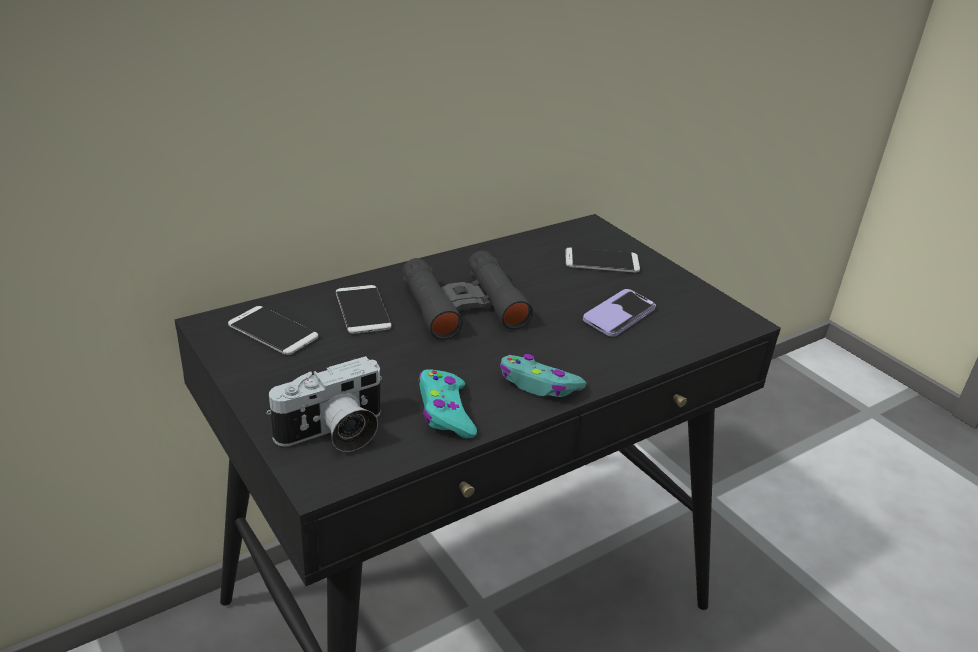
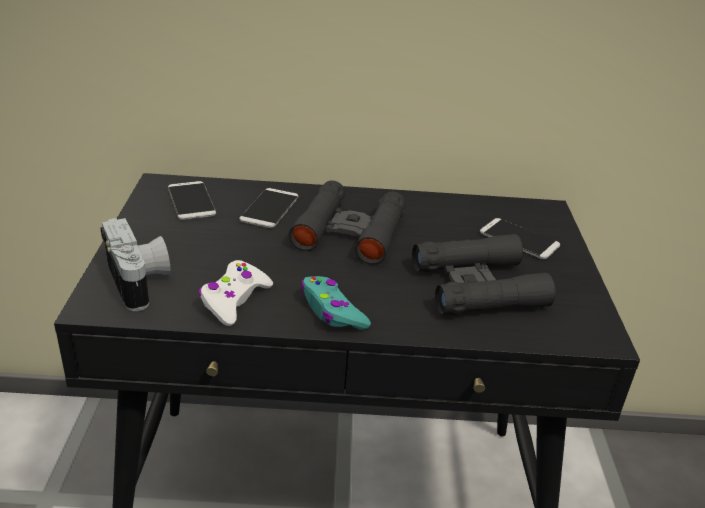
camera: 35 degrees right, 0 degrees up
(334, 434) = (141, 282): camera -> camera turned 120 degrees counterclockwise
(445, 412) = (234, 300): turquoise game controller -> white game controller
(619, 315) = (477, 286): phone -> black binoculars

